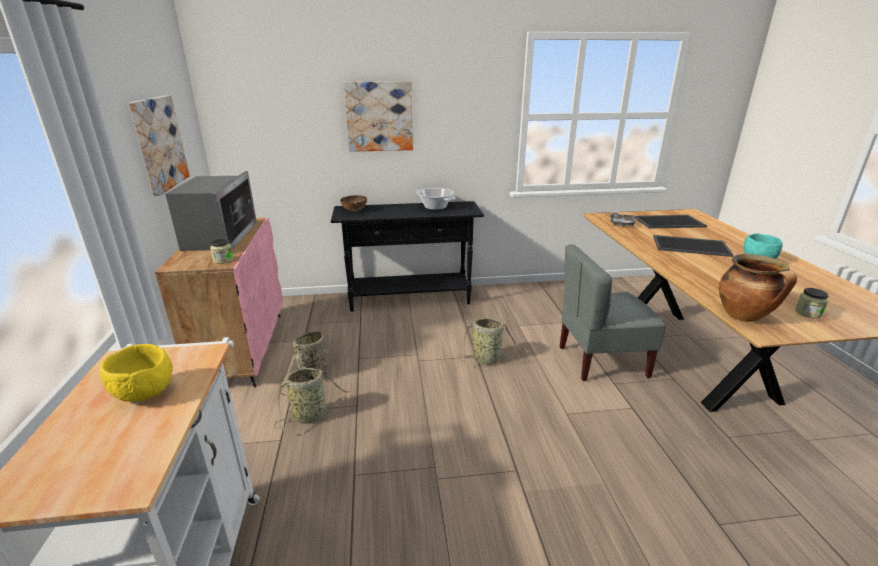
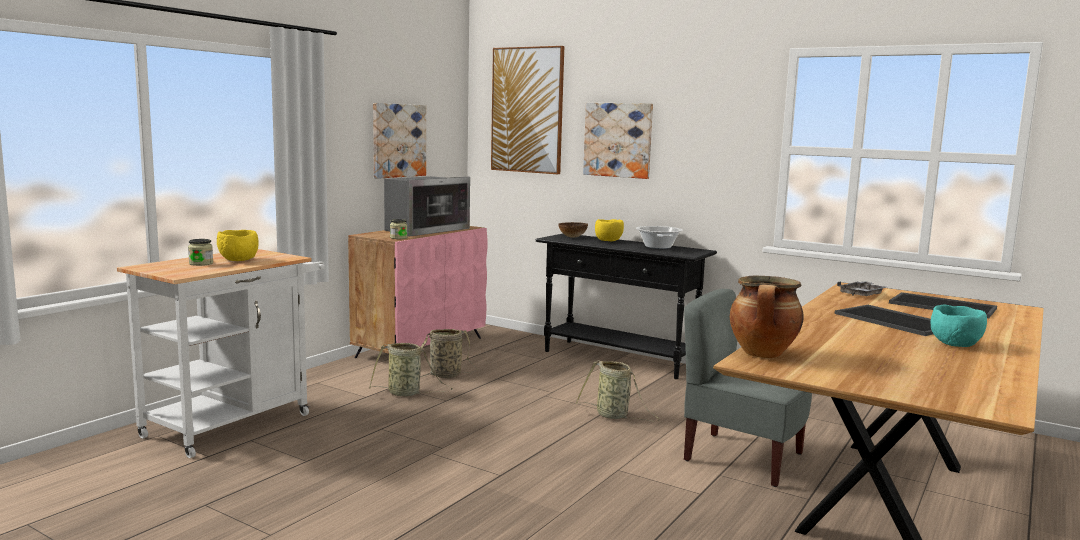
camera: 40 degrees right, 15 degrees down
(273, 91) = (527, 110): none -> picture
(389, 208) = (609, 241): none -> yellow bowl
(808, 313) = (856, 372): jar -> jar (201, 263)

